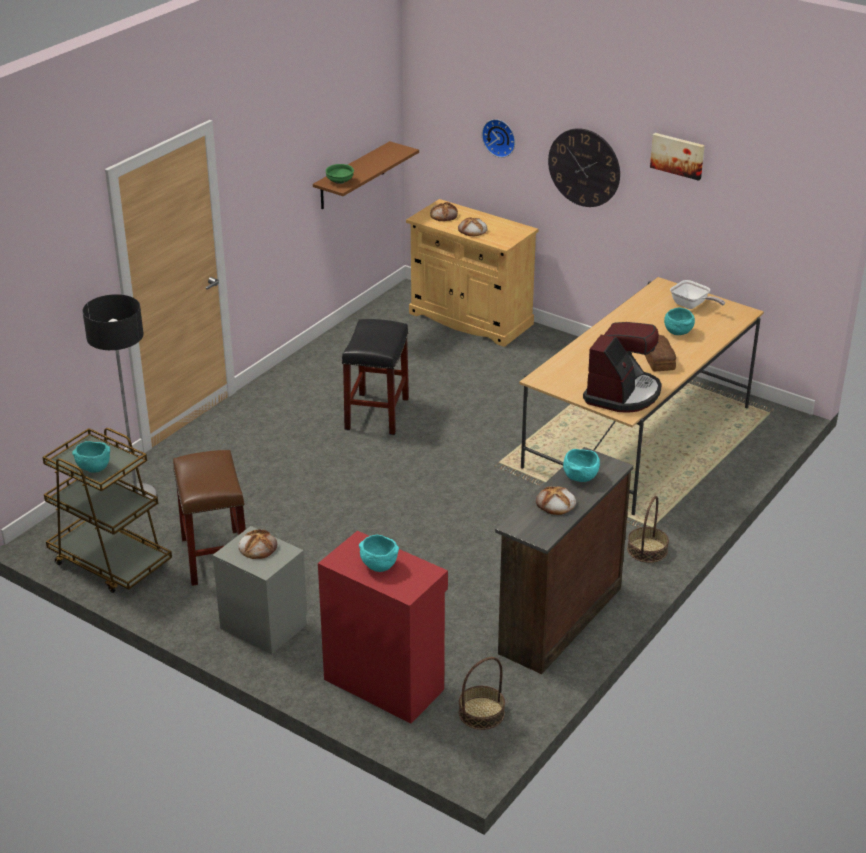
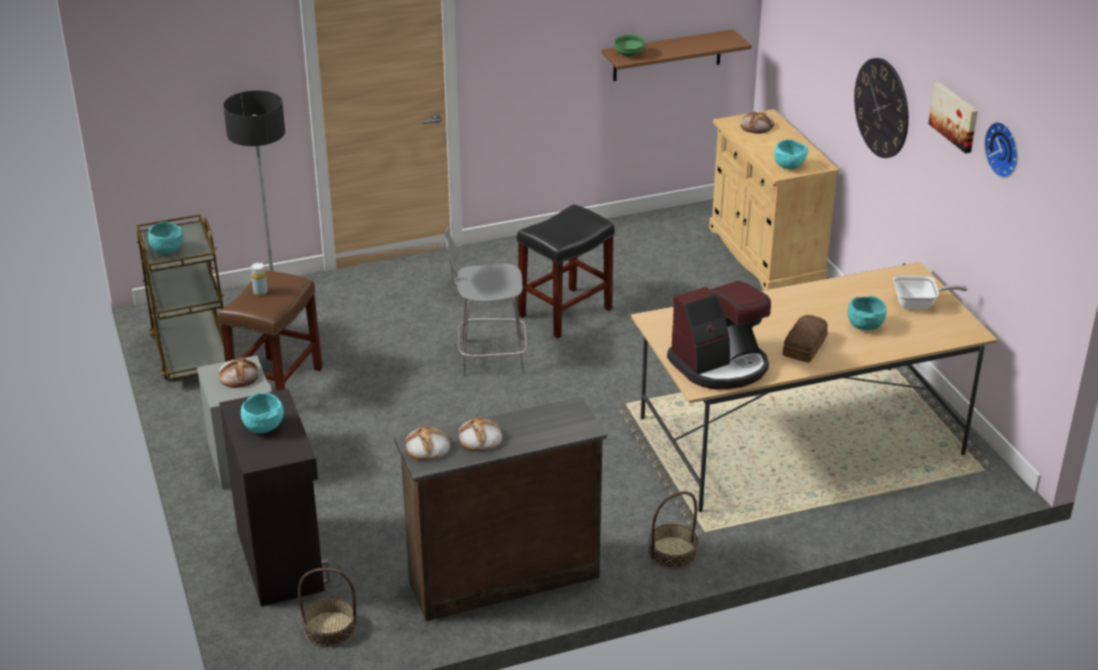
camera: 35 degrees right, 0 degrees up
(200, 474) = (260, 292): none -> yellow bottle
(359, 468) = (489, 356): none -> grey stool
(384, 683) = (282, 559): red cabinet -> black cabinet
(472, 230) = (766, 150): bread -> bread (427, 447)
(500, 137) = (824, 51): wall clock -> wall clock (1005, 149)
(580, 477) = (537, 424): turquoise bowl -> turquoise bowl (789, 166)
(692, 305) = (919, 304): frying pan -> frying pan turned 75 degrees counterclockwise

